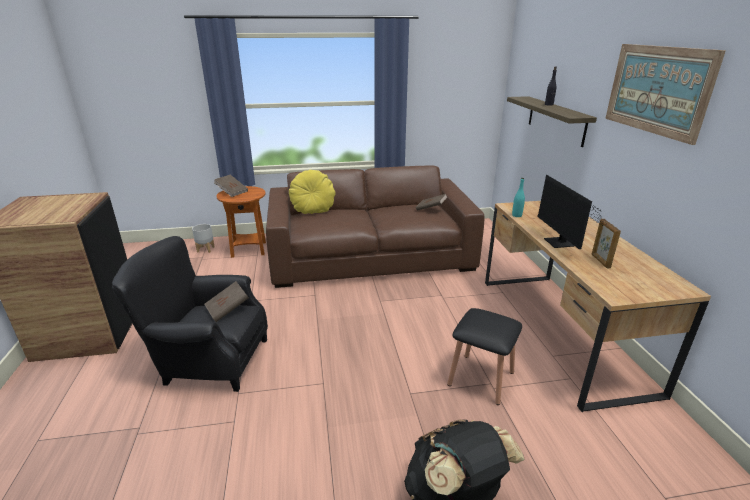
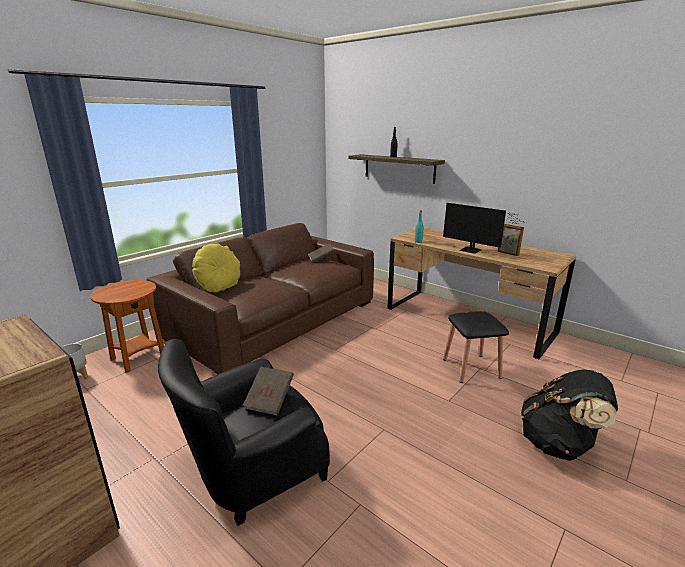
camera: 40 degrees left, 5 degrees down
(232, 192) = (109, 292): brown book -> none
(657, 90) = (499, 134): picture -> none

